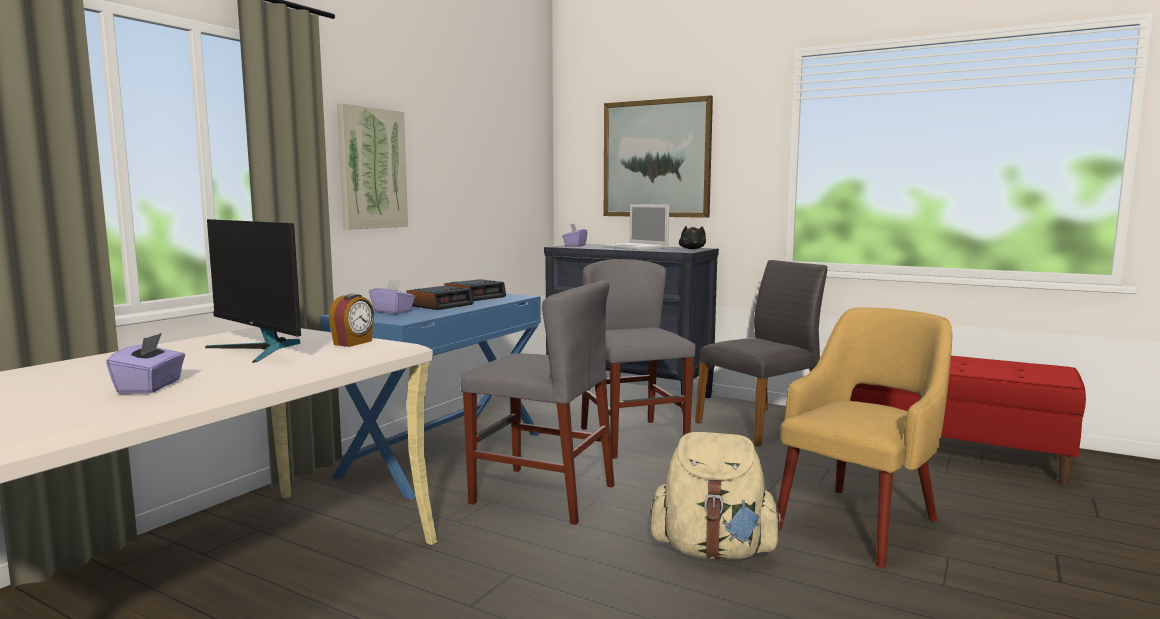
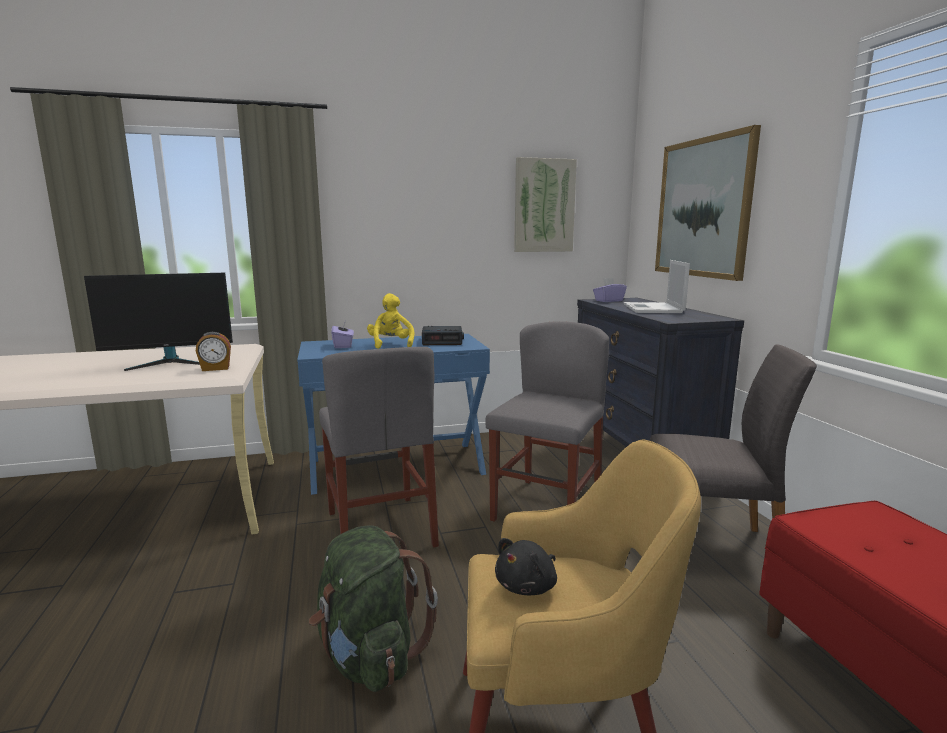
camera: 45 degrees right, 5 degrees up
(150, 387) = (44, 377): purple tissue box -> none
(260, 349) = (170, 363): monitor -> monitor turned 105 degrees counterclockwise
(371, 168) = (382, 227): picture -> picture (544, 206)
(440, 305) = (391, 345): alarm clock -> yellow plush toy
(692, 249) = (702, 318): black plush toy -> black plush toy (528, 586)
(713, 551) = (369, 656): beige backpack -> green backpack

